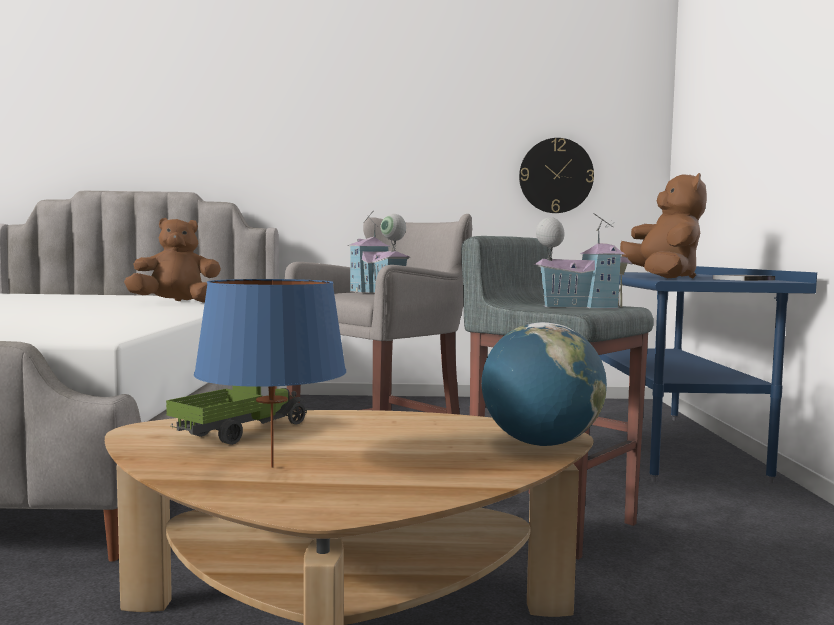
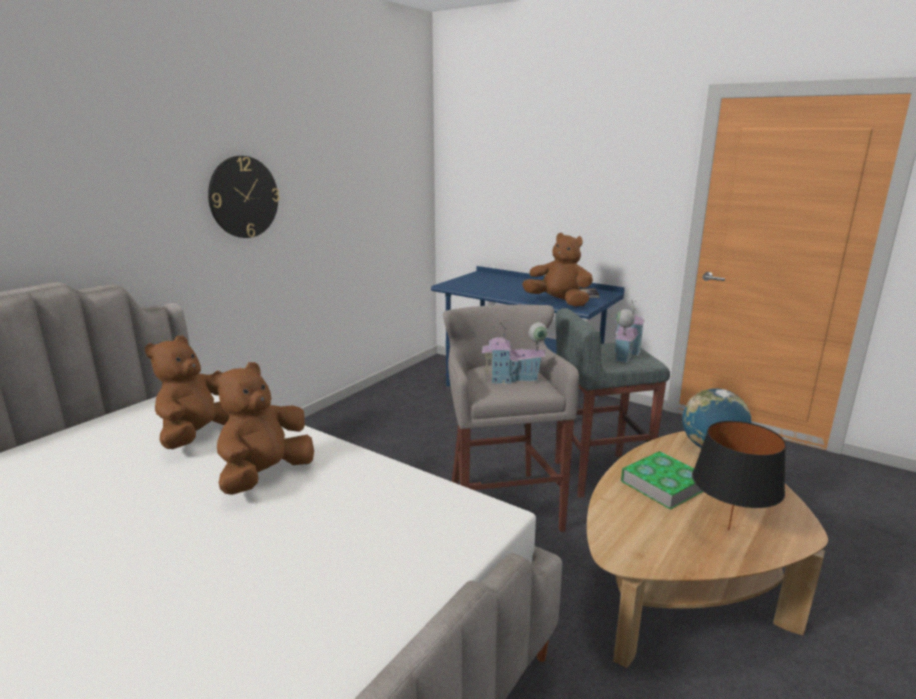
camera: 55 degrees left, 15 degrees up
(126, 311) = (265, 476): none -> brown plush toy
(240, 432) = (645, 522): toy truck -> none
(272, 467) = (728, 529): blue table lamp -> black table lamp
(360, 431) = (663, 485): none -> book
(556, 175) = (378, 202): wall clock -> wall clock (243, 197)

